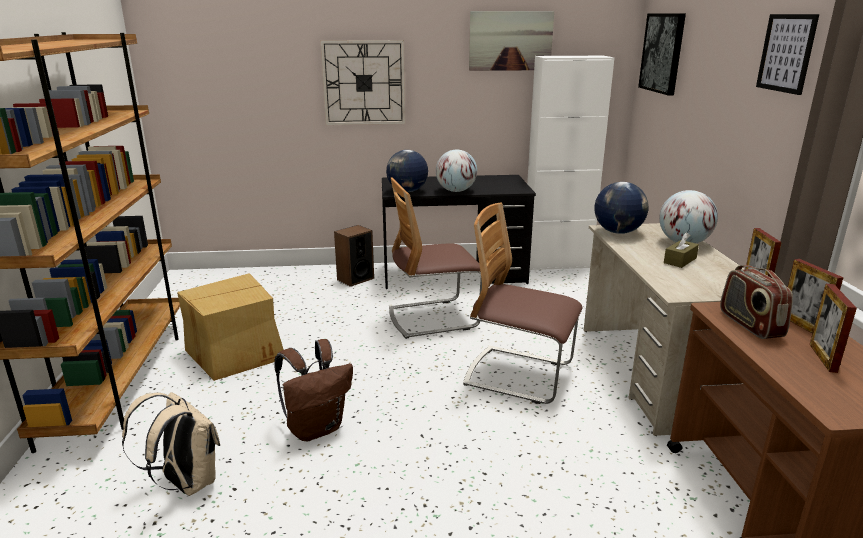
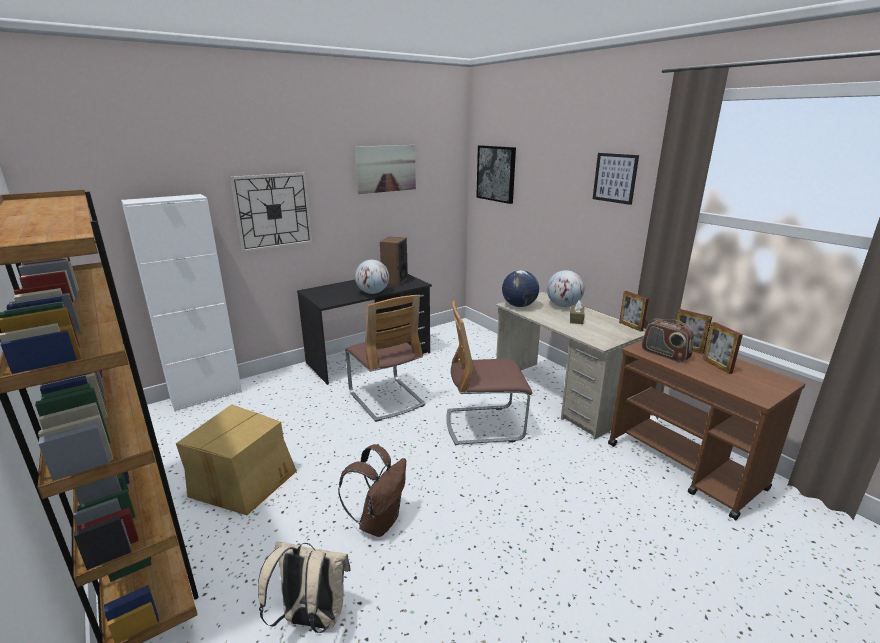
camera: 30 degrees left, 0 degrees up
(355, 279) = (292, 382): speaker -> speaker (394, 281)
(407, 191) = (335, 300): globe -> none
(433, 318) = (386, 399): chair -> chair turned 75 degrees counterclockwise
(556, 264) = (435, 333): white cabinet -> white cabinet (206, 395)

